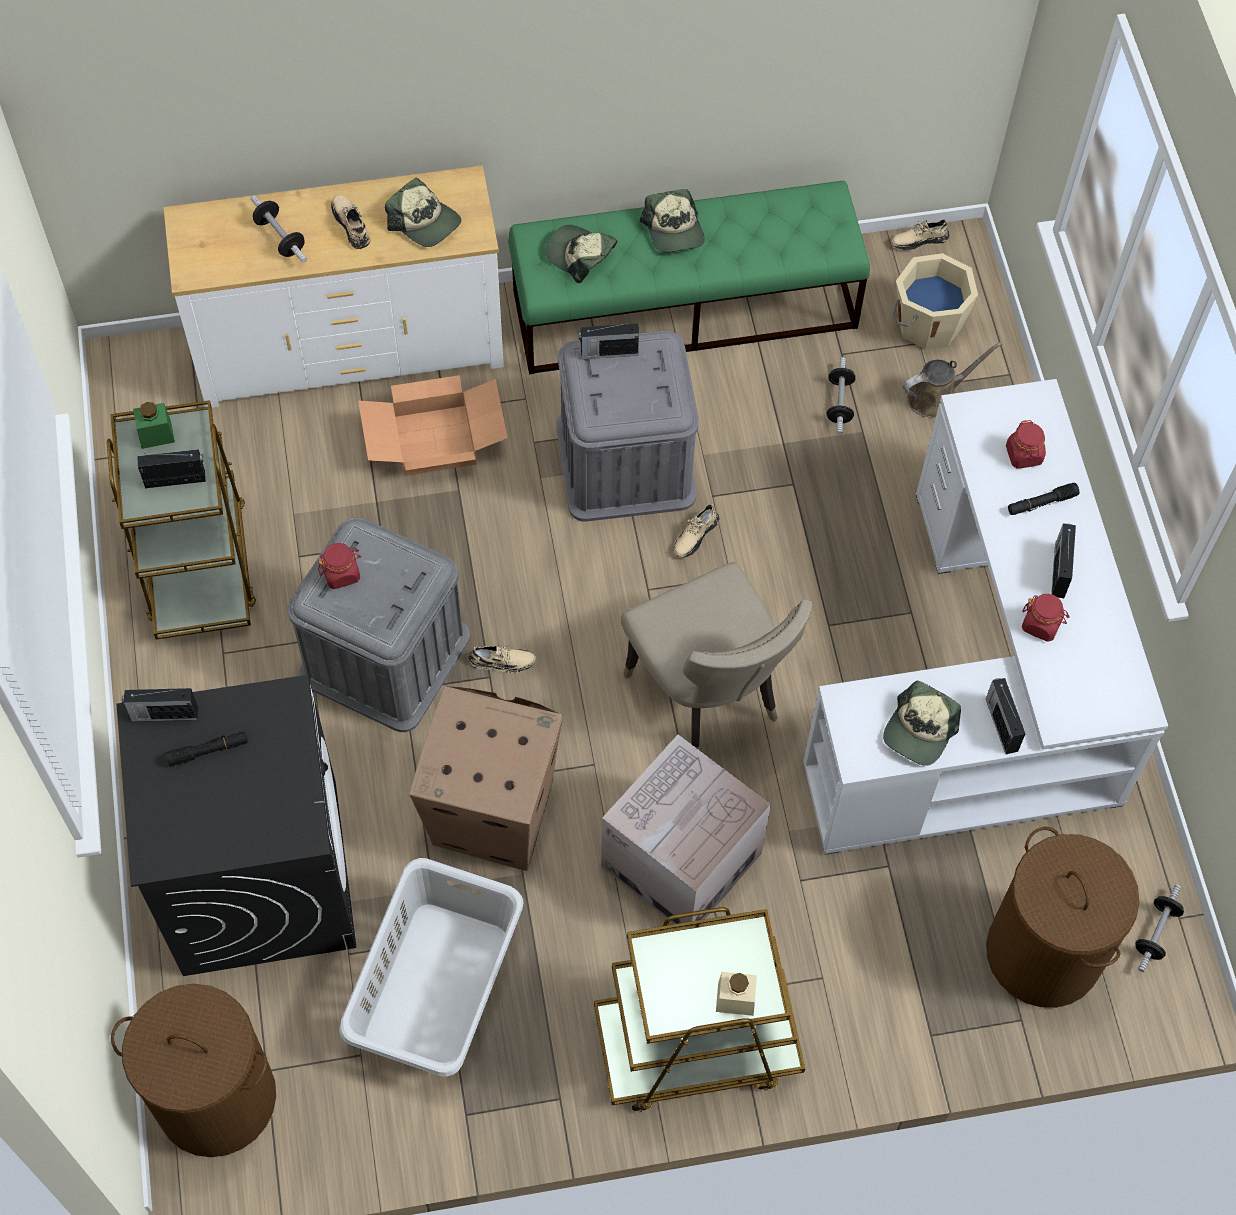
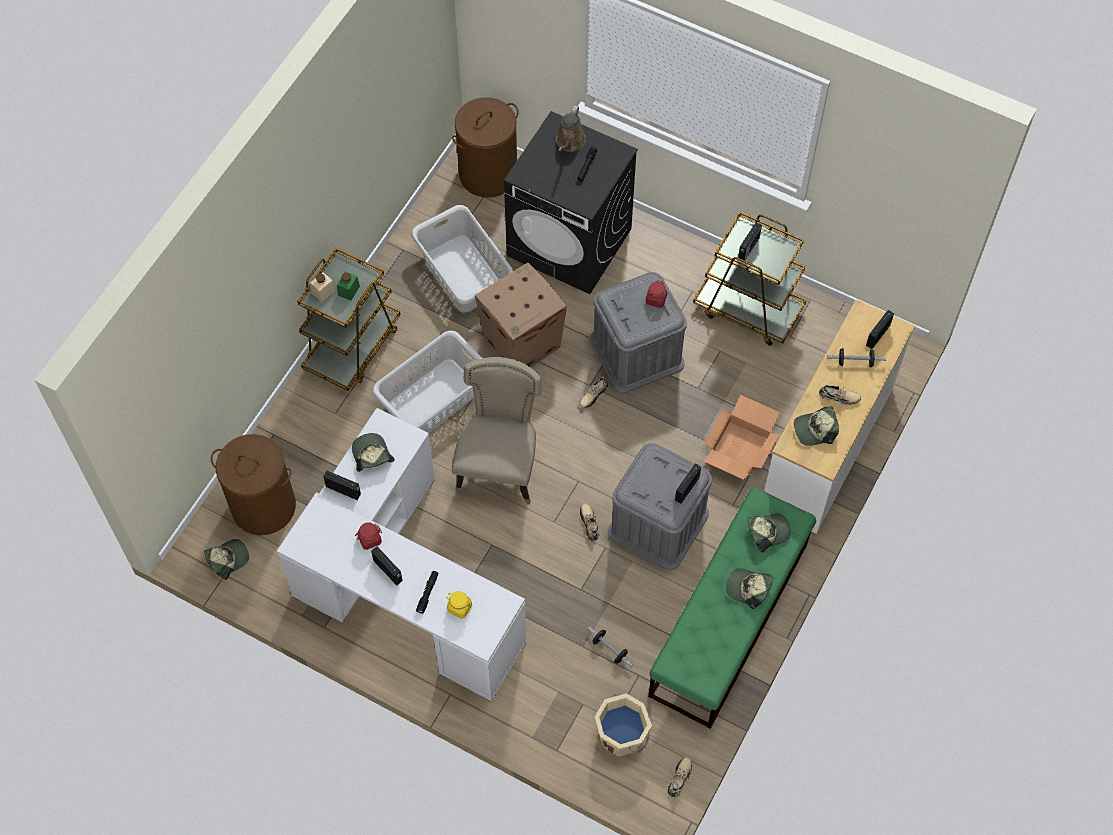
camera: 130 degrees right, 0 degrees up
(156, 434) = (780, 255): green jar -> green jar (348, 290)
(163, 714) = (618, 161): radio -> radio (878, 335)
(681, 860) = (435, 398): cardboard box -> grey laundry basket
(709, 698) = (500, 465): beige chair -> beige chair turned 90 degrees clockwise
(936, 397) = (574, 700): brown watering can -> brown watering can (570, 142)
(1024, 455) = (459, 607): red jar -> yellow jar
(1156, 933) = (228, 559): dumbbell -> cap

